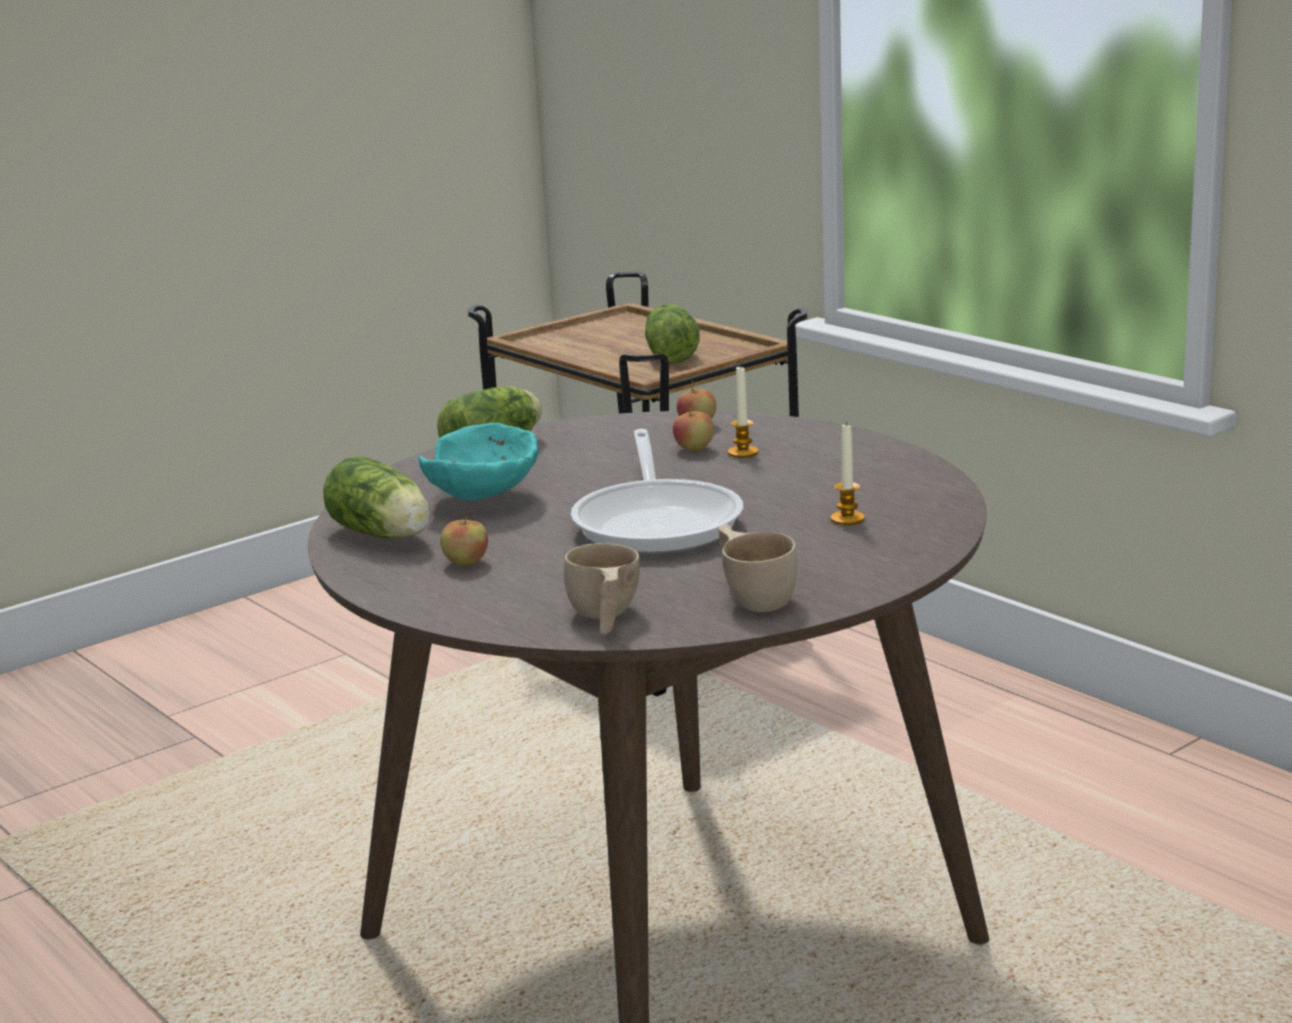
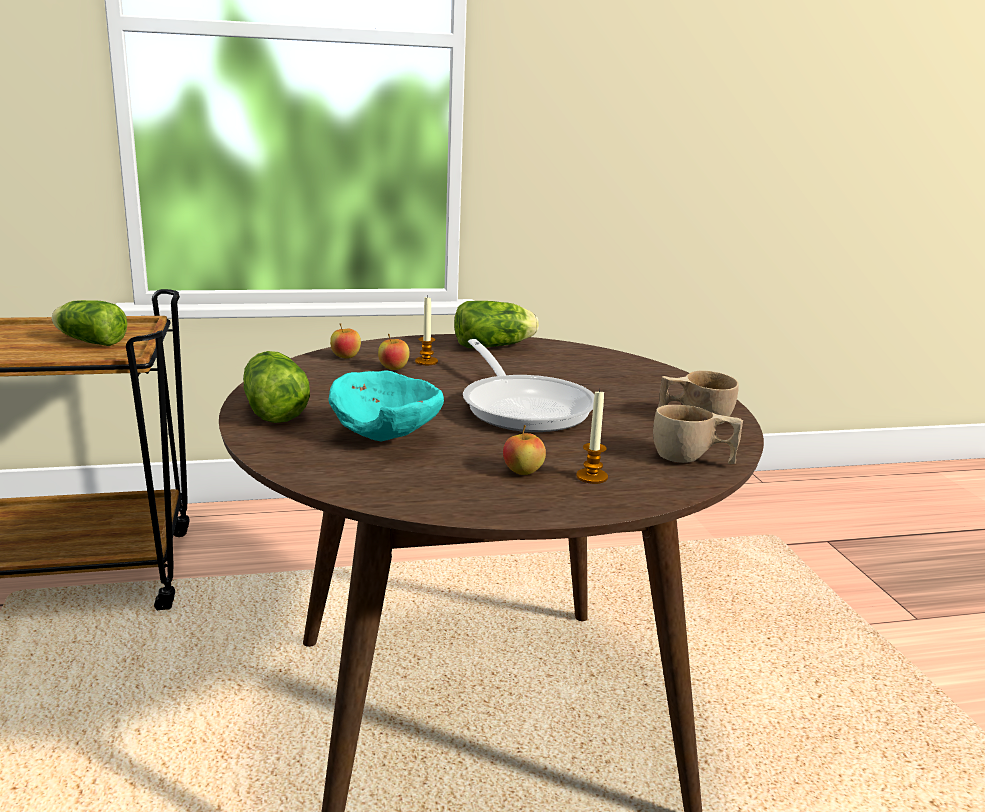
camera: 65 degrees left, 0 degrees up
(384, 535) = (413, 484): lettuce -> lettuce (496, 346)
(658, 522) = (524, 407): frying pan -> frying pan turned 45 degrees clockwise
(847, 519) = (589, 372): candle -> candle (592, 477)

